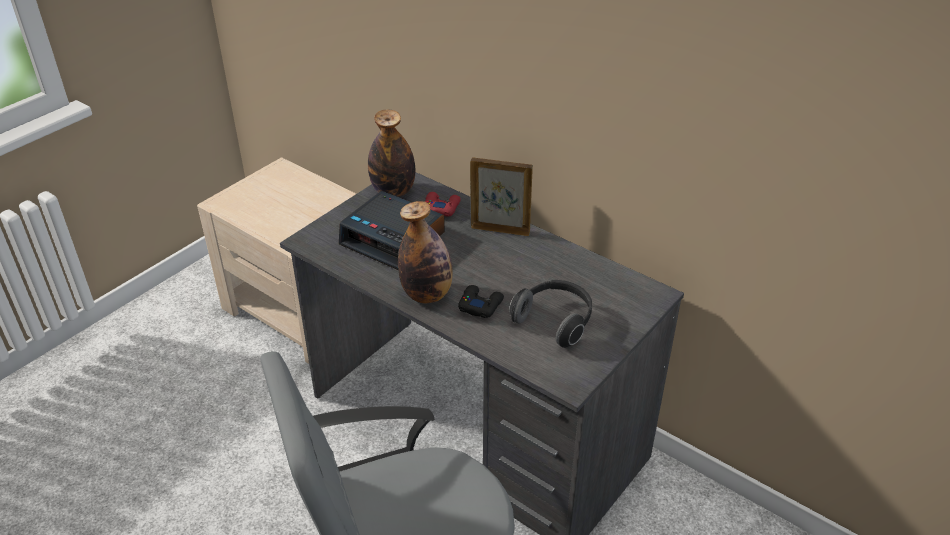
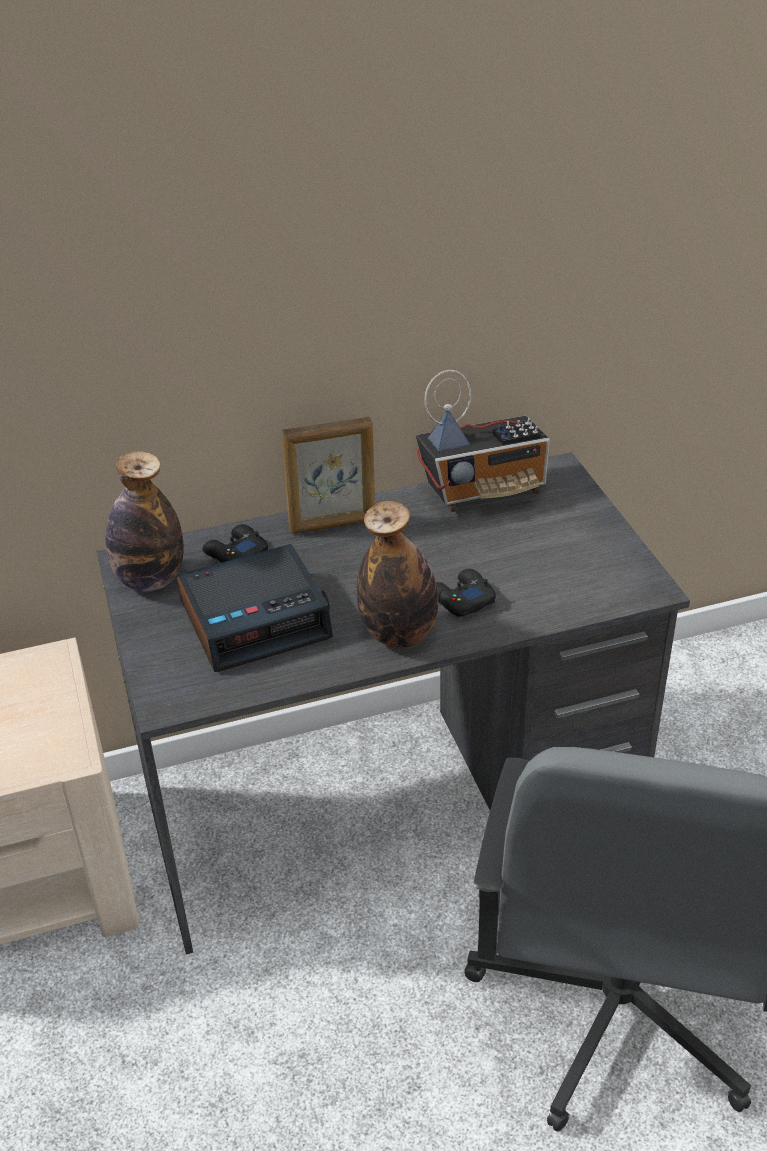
camera: 55 degrees left, 0 degrees up
(441, 208) = (235, 553): red game controller -> black game controller
(500, 229) = (333, 525): picture frame -> picture frame turned 150 degrees counterclockwise
(555, 321) = (540, 555): headphones -> none
(596, 272) = (484, 491): none -> radio

